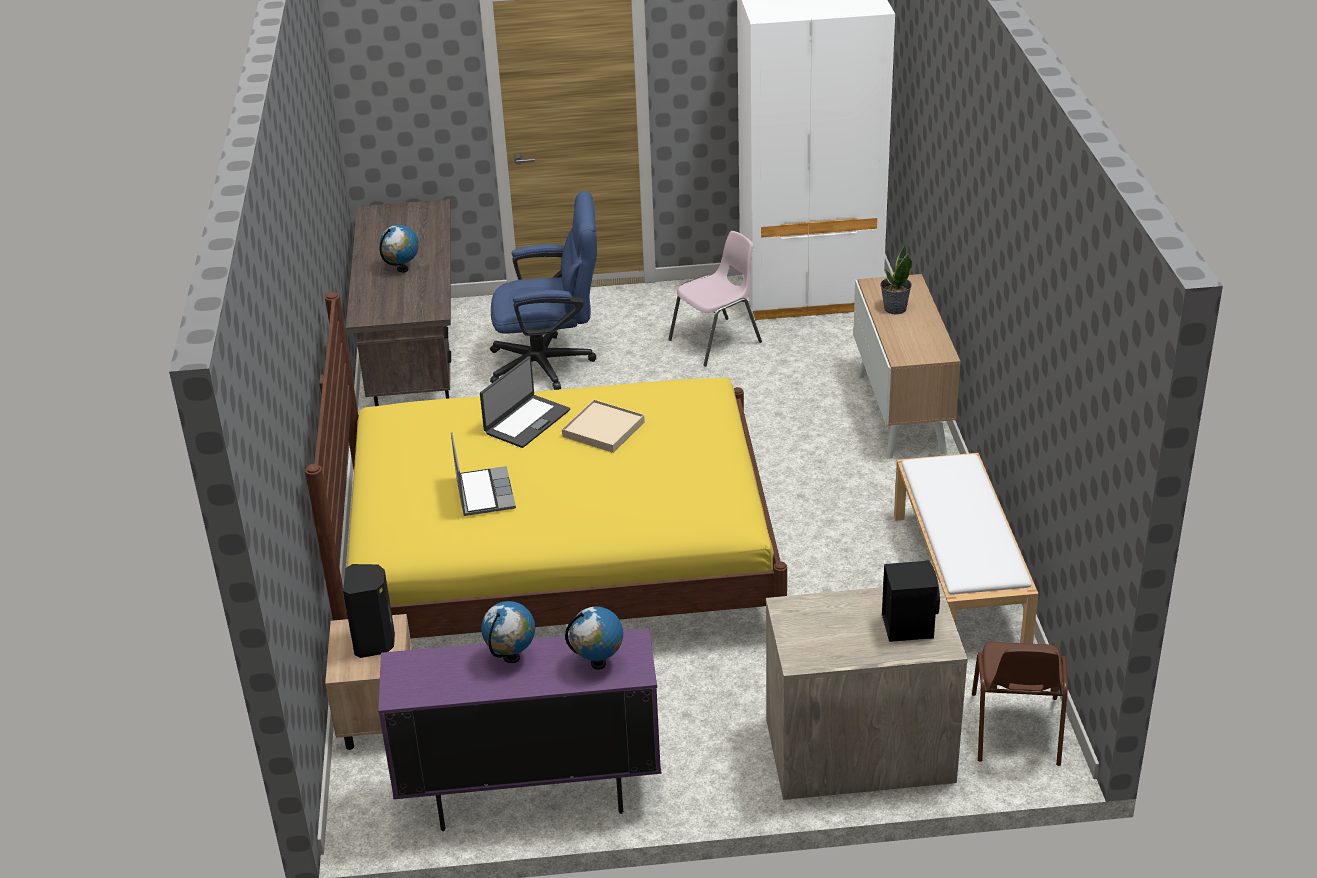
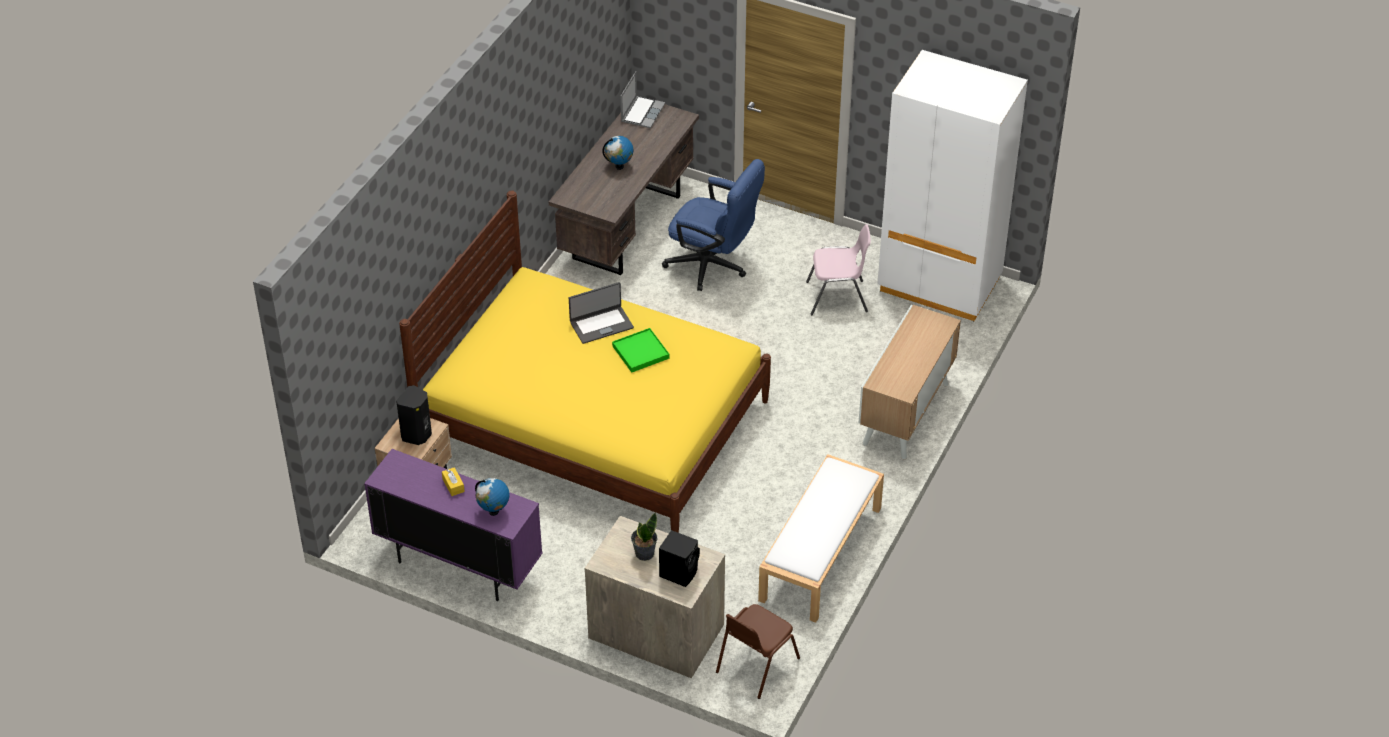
camera: 30 degrees right, 10 degrees up
(483, 493) = (535, 366): laptop -> laptop (642, 113)
(511, 658) = (453, 485): globe -> yellow tissue box
(603, 429) = (640, 352): beige tray -> green tray
(894, 308) = (912, 341): potted plant -> potted plant (644, 553)

